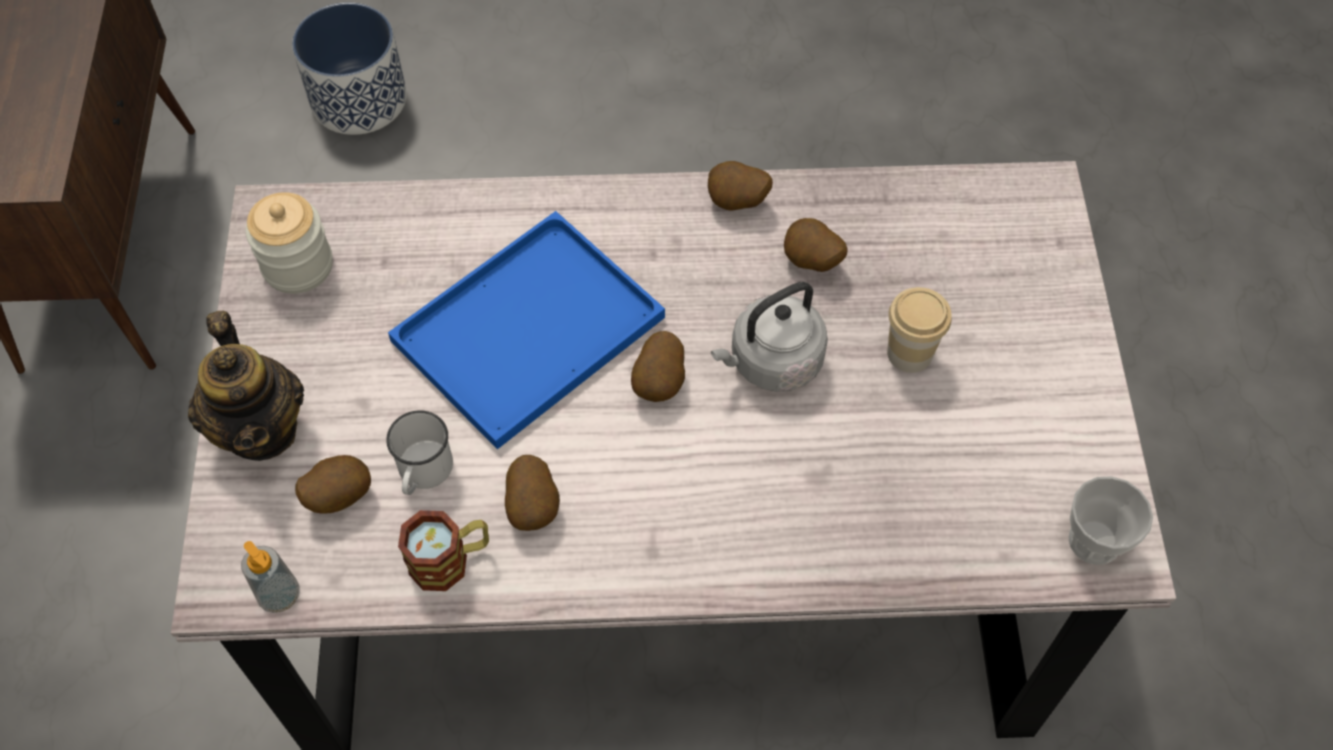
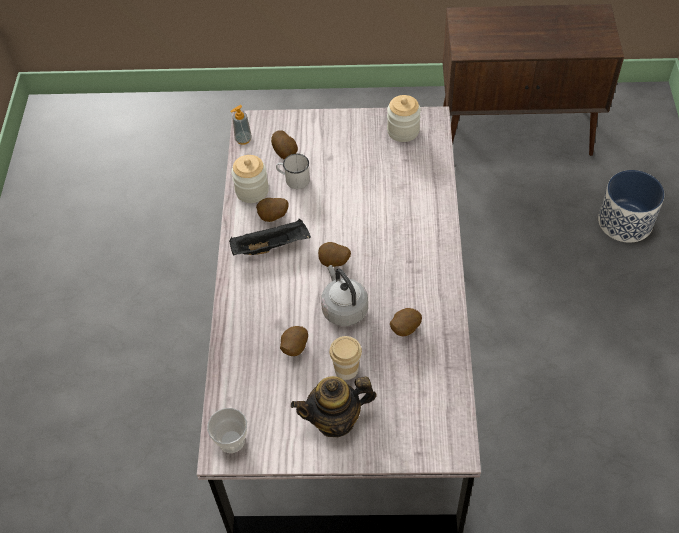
camera: 95 degrees right, 5 degrees down
(261, 428) = (319, 127): teapot -> teapot (335, 420)
(451, 560) = (252, 190): mug -> jar
(530, 325) = (368, 214): blue tray -> none
(615, 505) = (272, 246): none -> black tray
(737, 203) = (443, 297): potato -> potato (294, 348)

